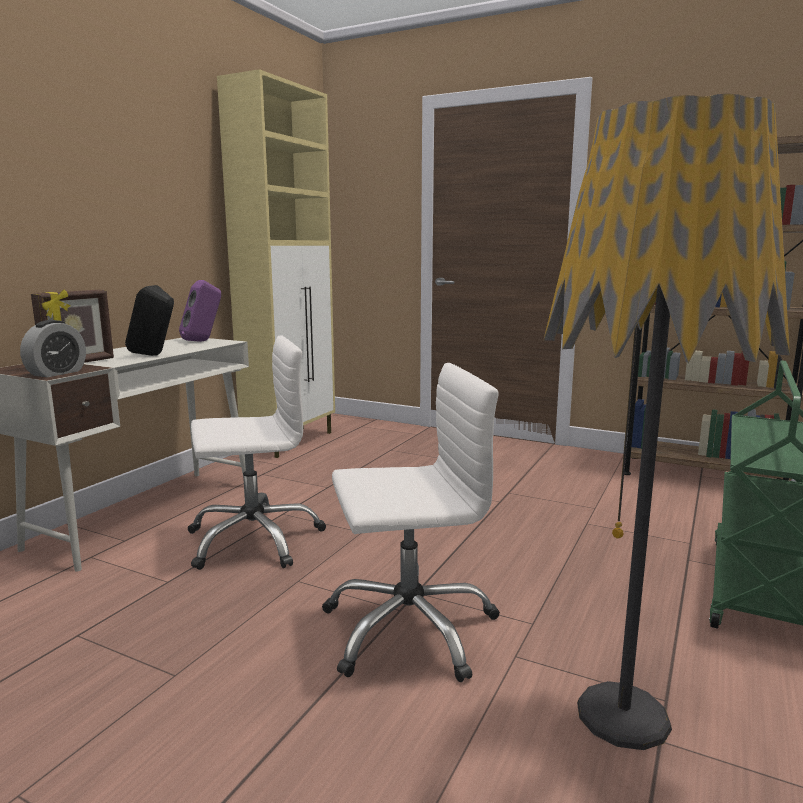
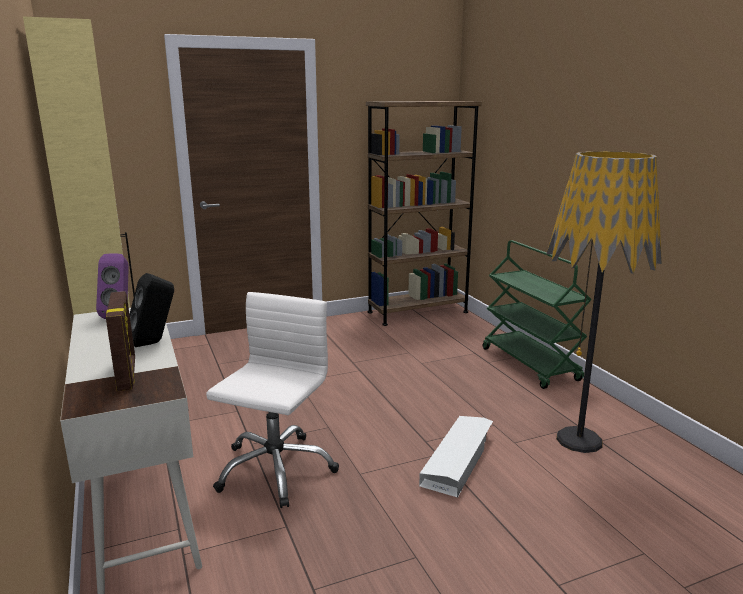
camera: 50 degrees left, 5 degrees up
(57, 373) = (159, 389): alarm clock -> none
(409, 628) = (458, 459): white office chair -> white storage box

